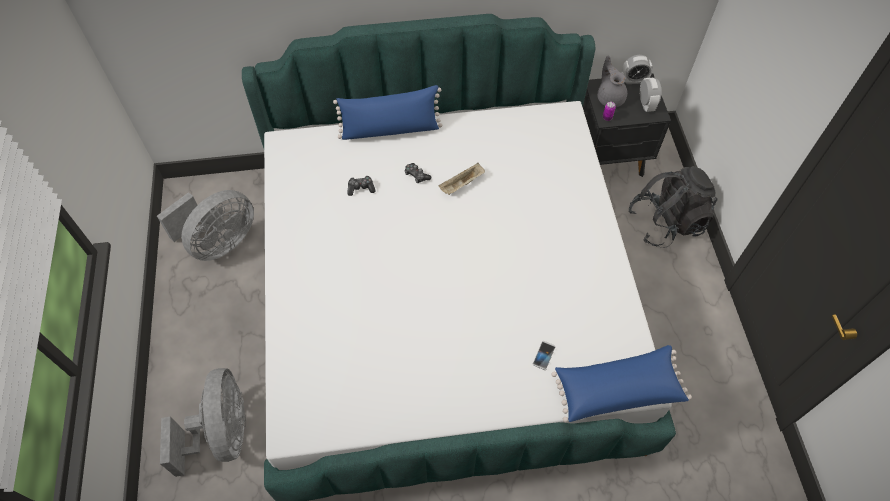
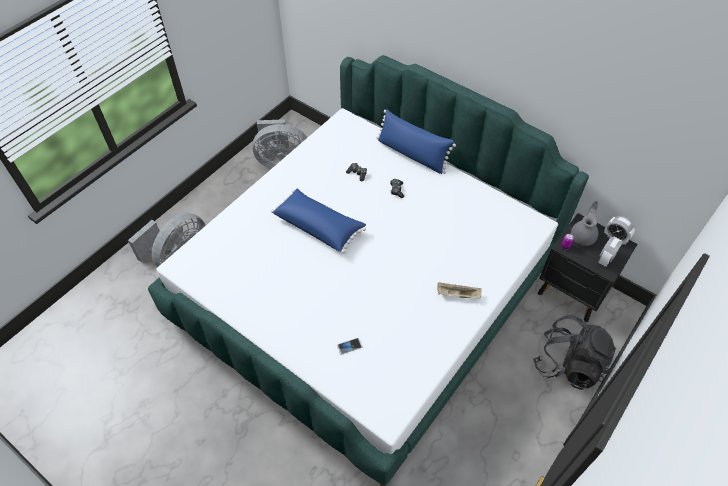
camera: 45 degrees right, 5 degrees down
(461, 184) = (417, 215): beige tray -> beige tray (457, 295)
(617, 389) = (369, 404): blue pillow -> blue pillow (319, 226)

